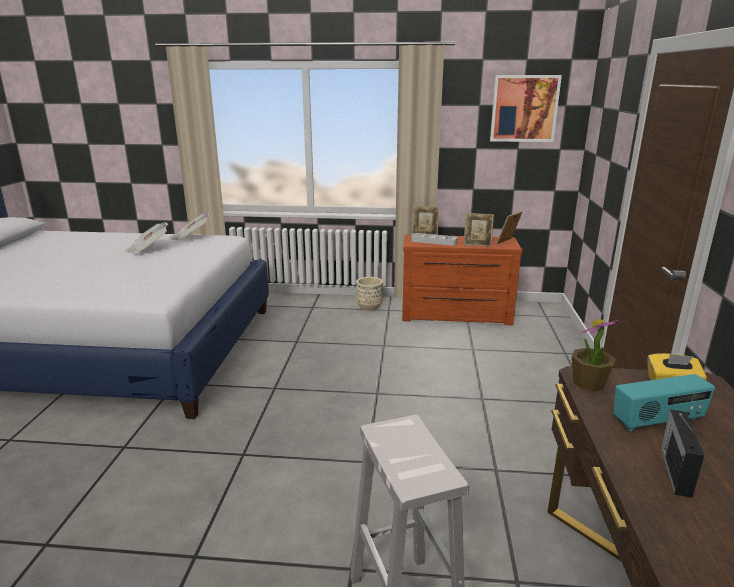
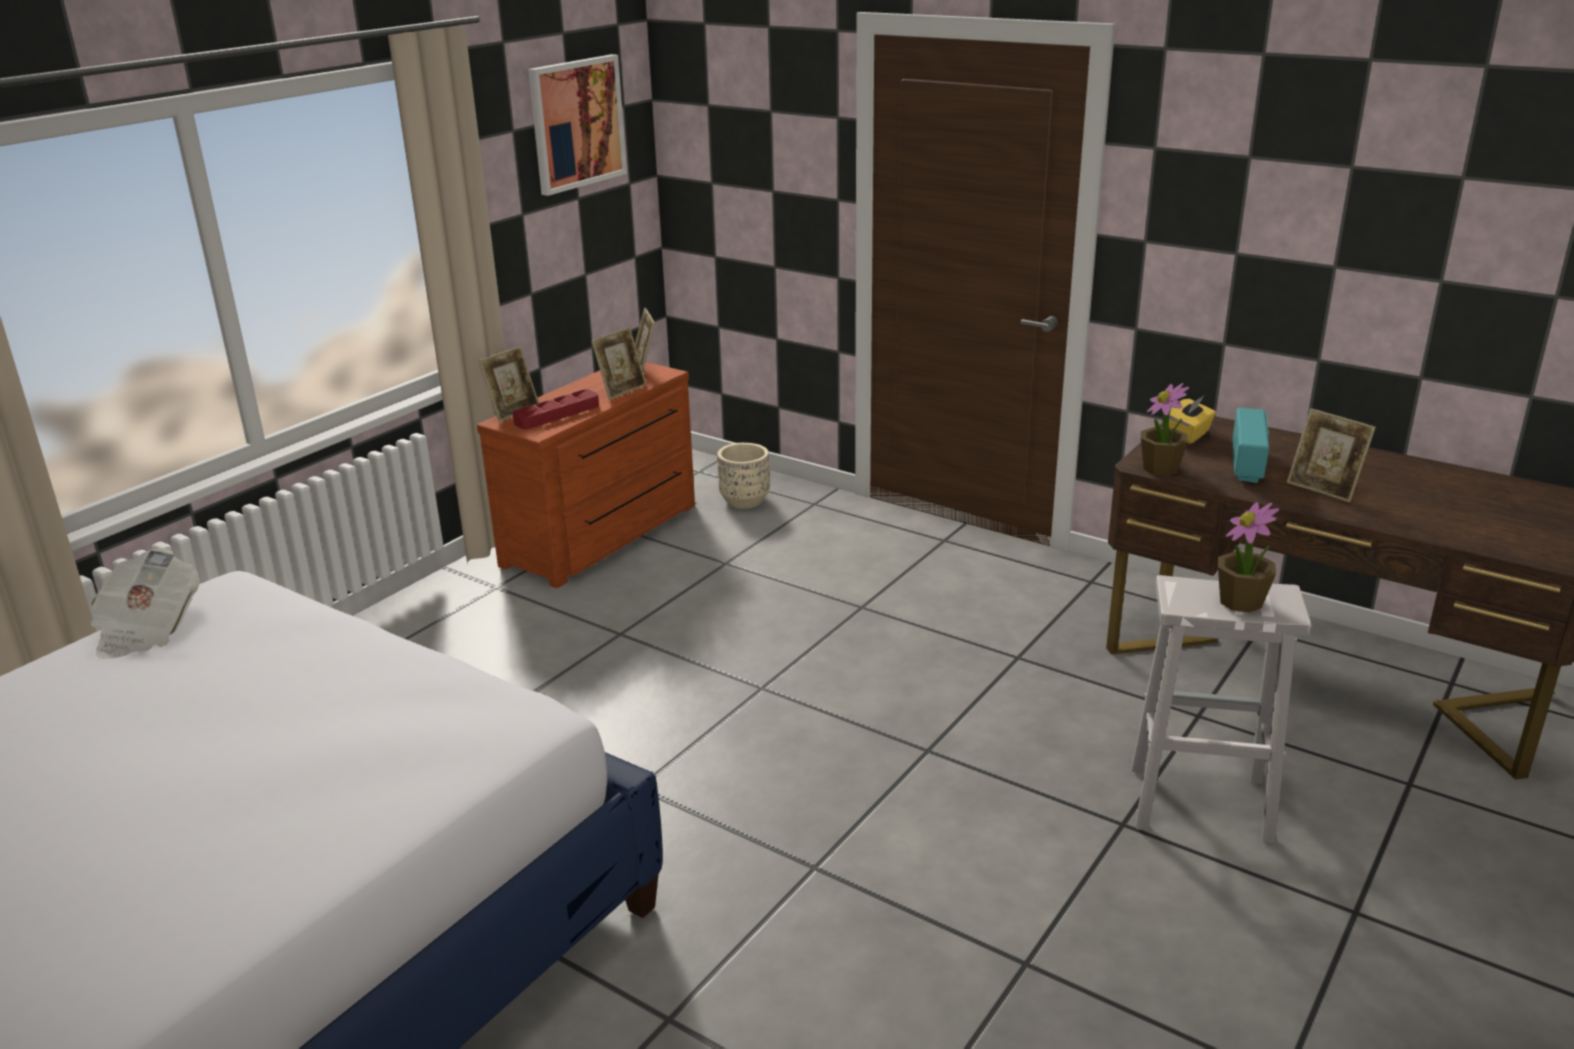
camera: 60 degrees left, 5 degrees up
(148, 249) = (152, 699): newspaper -> none
(369, 307) = (456, 601): beige planter -> beige planter (744, 501)
(409, 458) = (1241, 602): none -> potted plant
(433, 242) = (557, 414): grey tray -> red tray
(675, 470) = (1323, 489): radio -> picture frame

